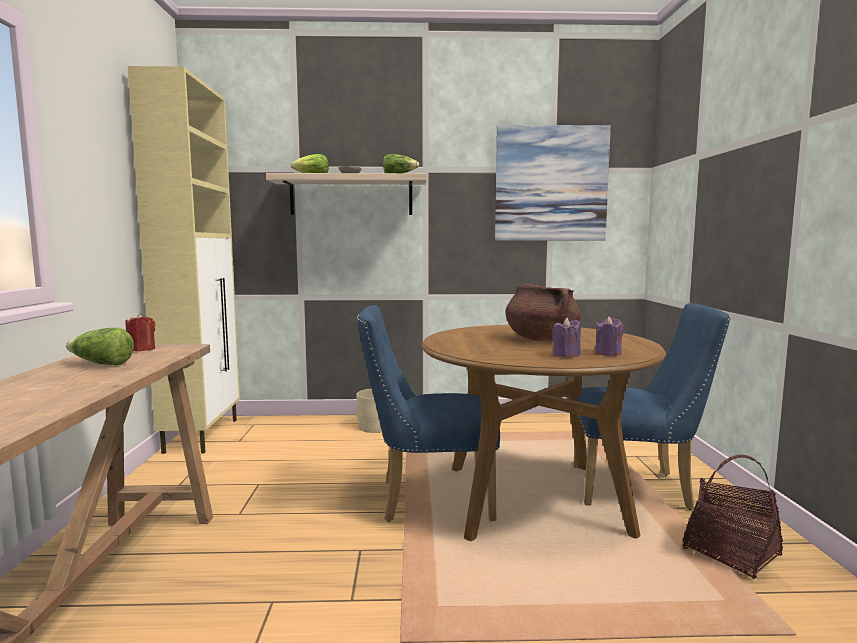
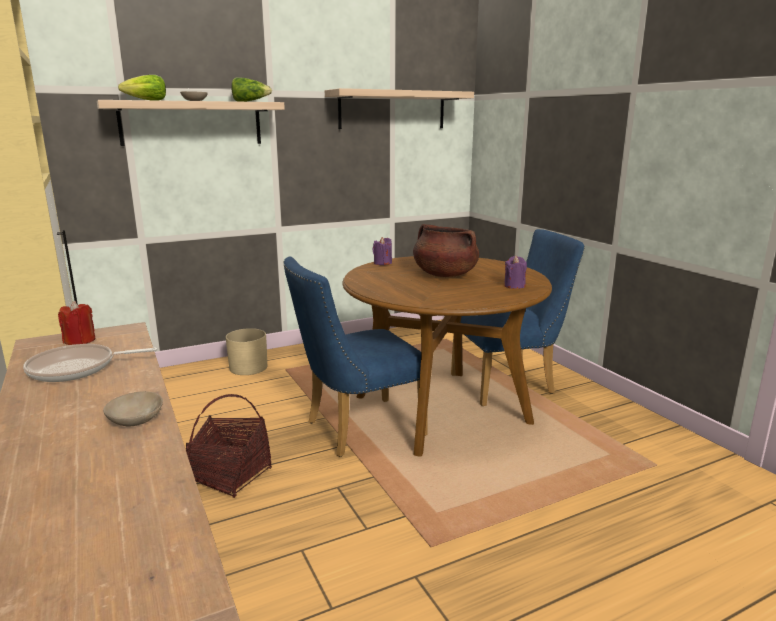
camera: 25 degrees left, 10 degrees up
(61, 399) = (134, 420): none -> beige bowl
(101, 364) = (77, 369): lettuce -> frying pan
(551, 184) = (392, 110): picture -> shelf
(566, 355) = (488, 292): purple candle -> purple candle (382, 263)
(732, 553) = (594, 420): basket -> basket (231, 476)

